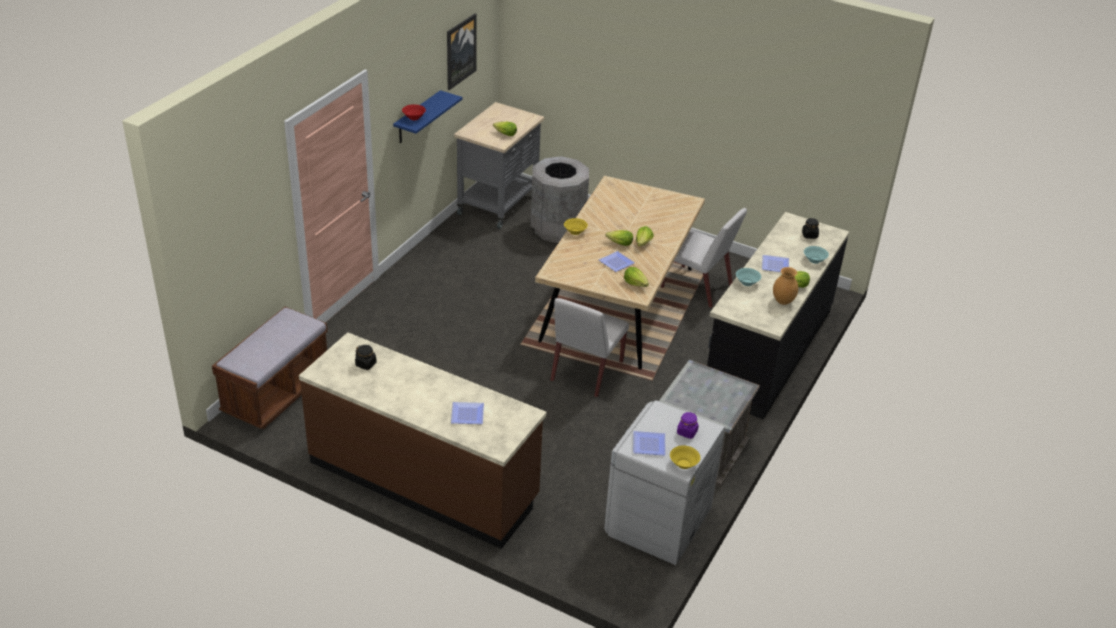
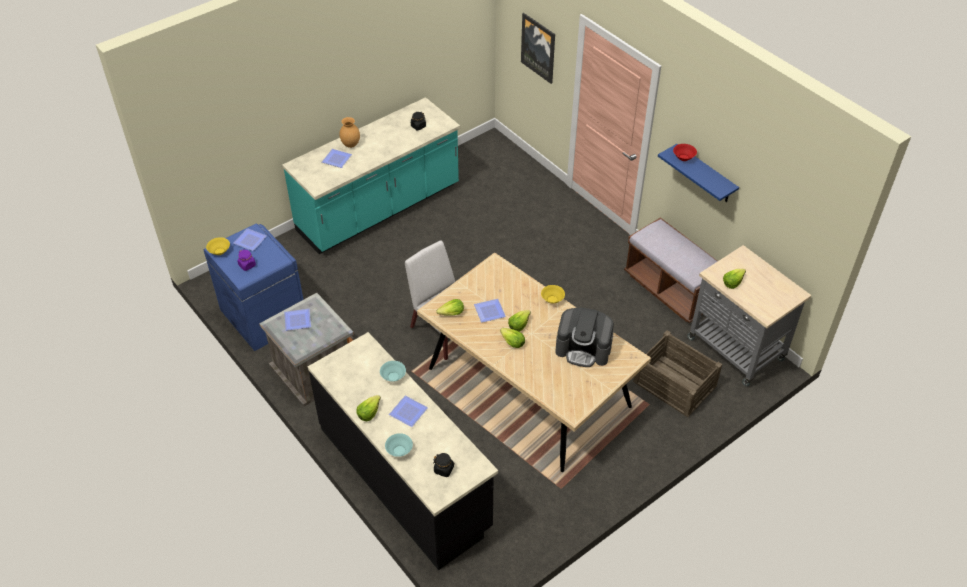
camera: 115 degrees right, 10 degrees up
(276, 393) = (507, 159): brown bench -> brown bench (670, 290)
(424, 480) = (379, 209): brown counter -> turquoise counter
(460, 51) = (776, 187): picture -> picture (538, 47)
(558, 229) = (674, 384): grey trash can -> crate
(620, 207) = (583, 349): none -> coffee machine
(656, 520) = (264, 314): white washing machine -> blue washing machine
(697, 287) = (530, 464): white chair -> none
(704, 402) = (298, 320): none -> plate
(783, 301) = (352, 391): brown vase -> brown vase (351, 145)

